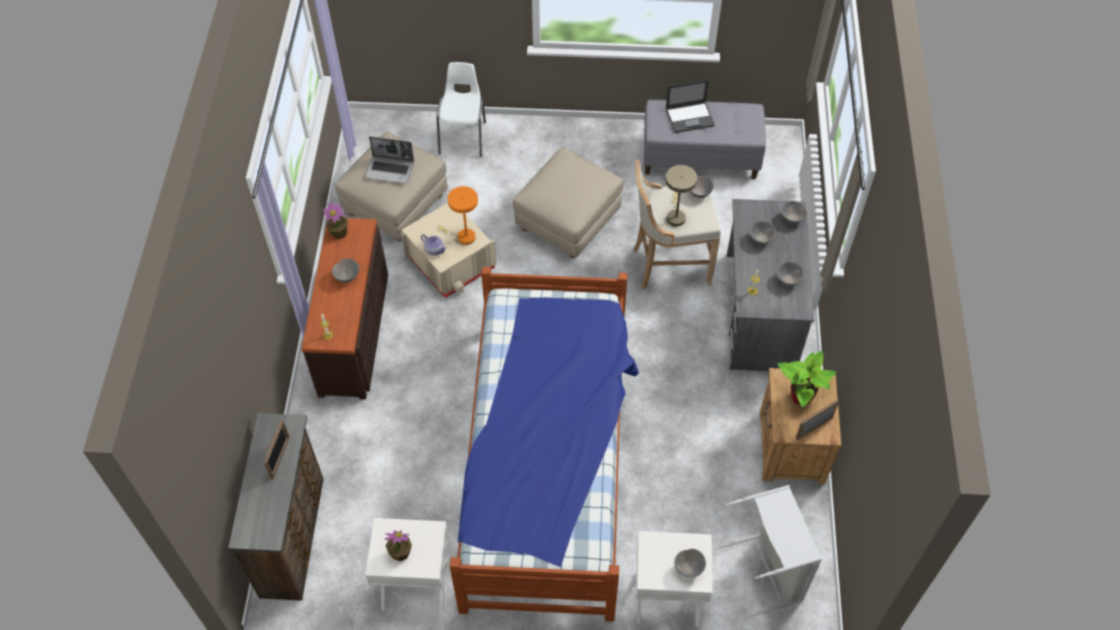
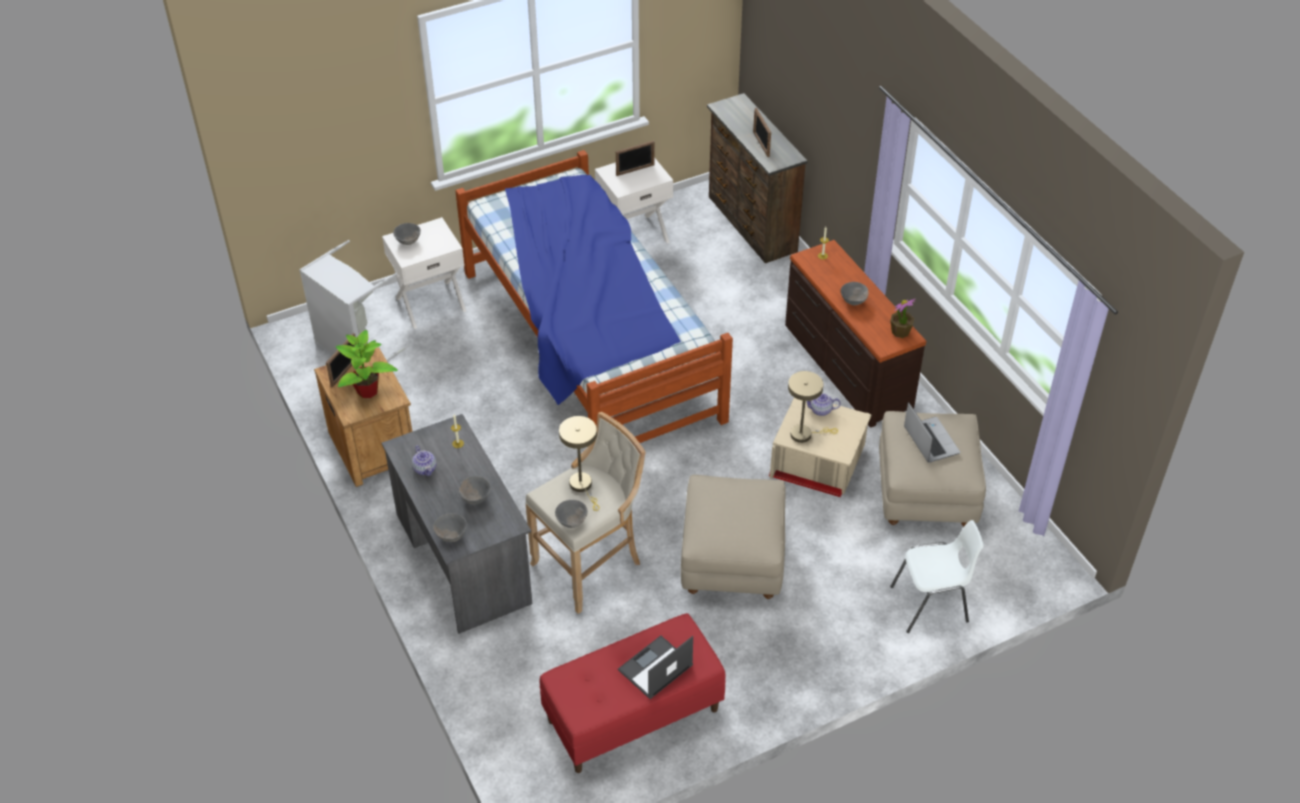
camera: 150 degrees right, 10 degrees down
(390, 170) = (930, 440): laptop -> laptop turned 90 degrees clockwise
(400, 552) = (635, 170): potted plant -> picture frame
(463, 137) = (931, 605): white chair -> white chair turned 75 degrees counterclockwise
(463, 236) = (805, 434): orange table lamp -> beige table lamp
(700, 158) = (633, 716): grey bench -> red bench
(788, 280) = (425, 469): grey bowl -> teapot

